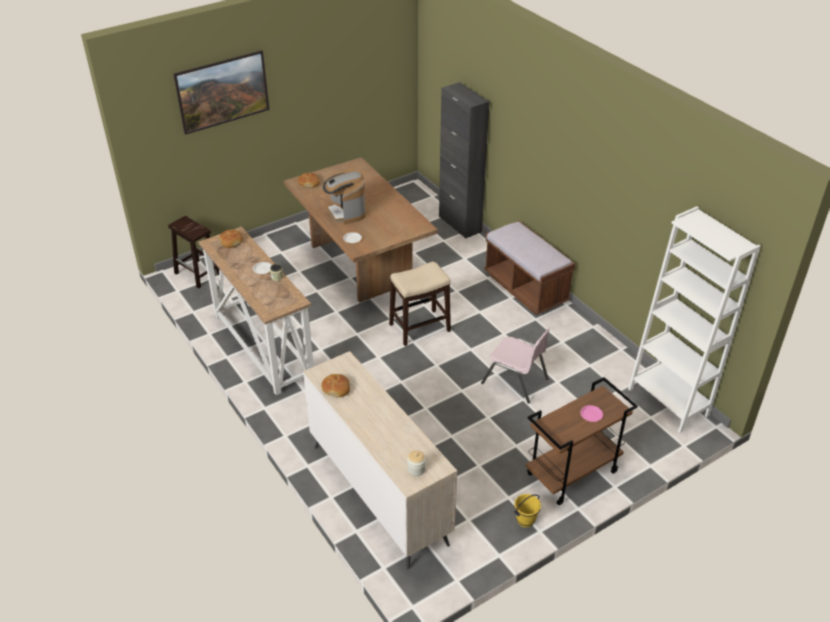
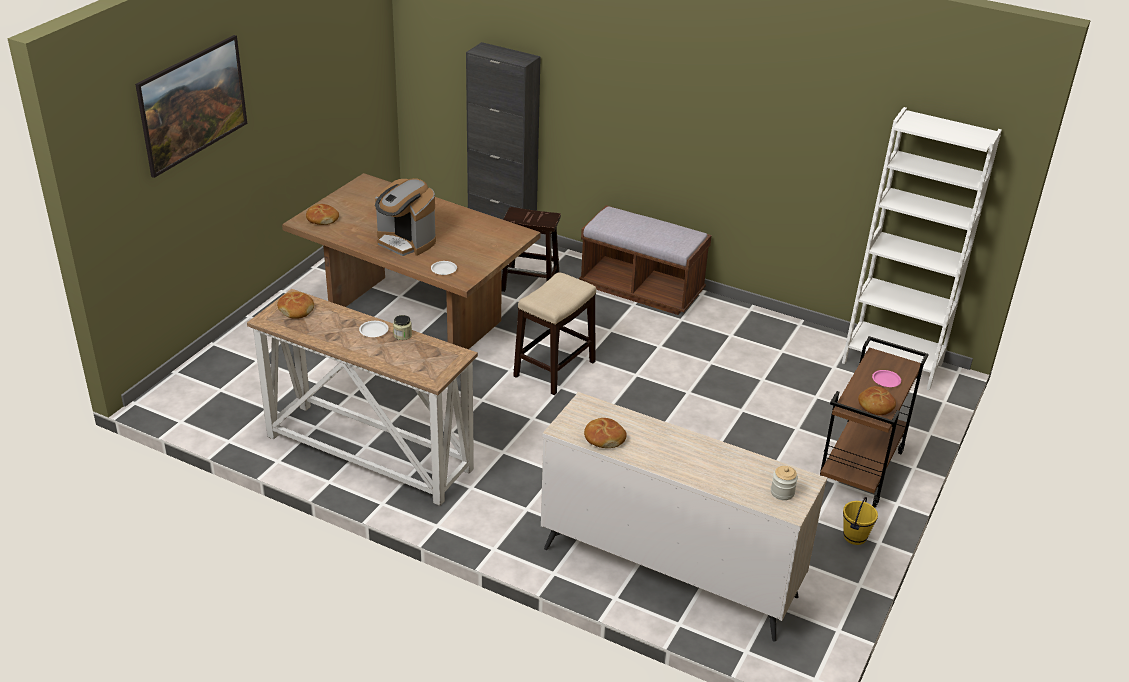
camera: 30 degrees left, 5 degrees down
(198, 274) = (194, 391): brown stool -> brown stool (531, 284)
(515, 381) = (716, 393): pink chair -> none
(565, 431) = (875, 406): none -> bread

